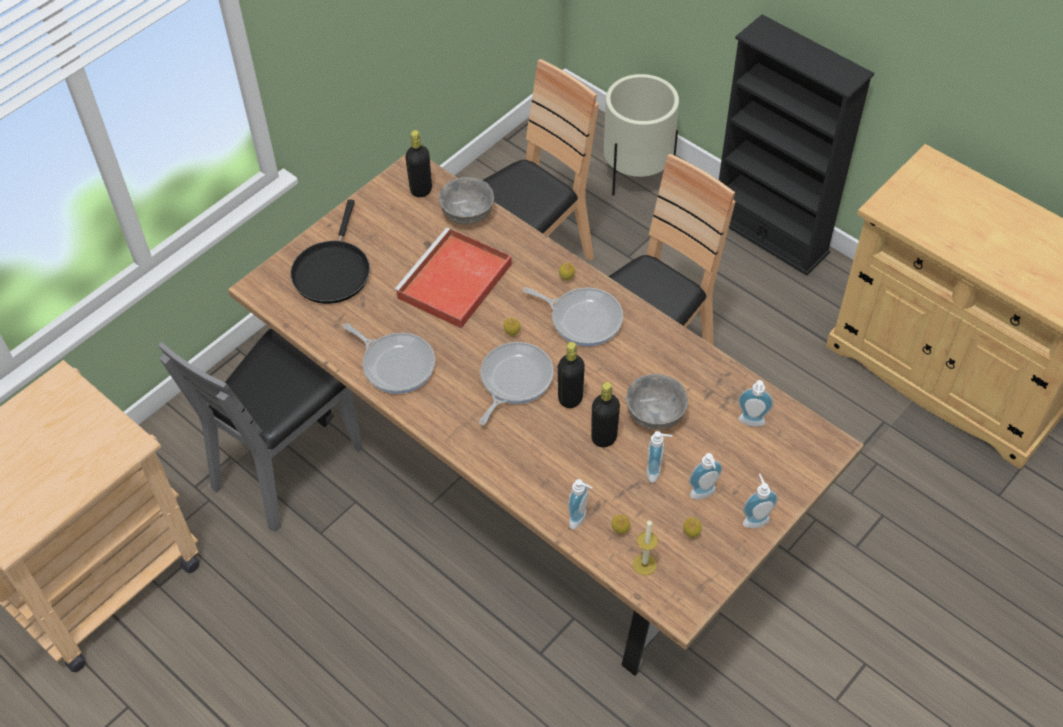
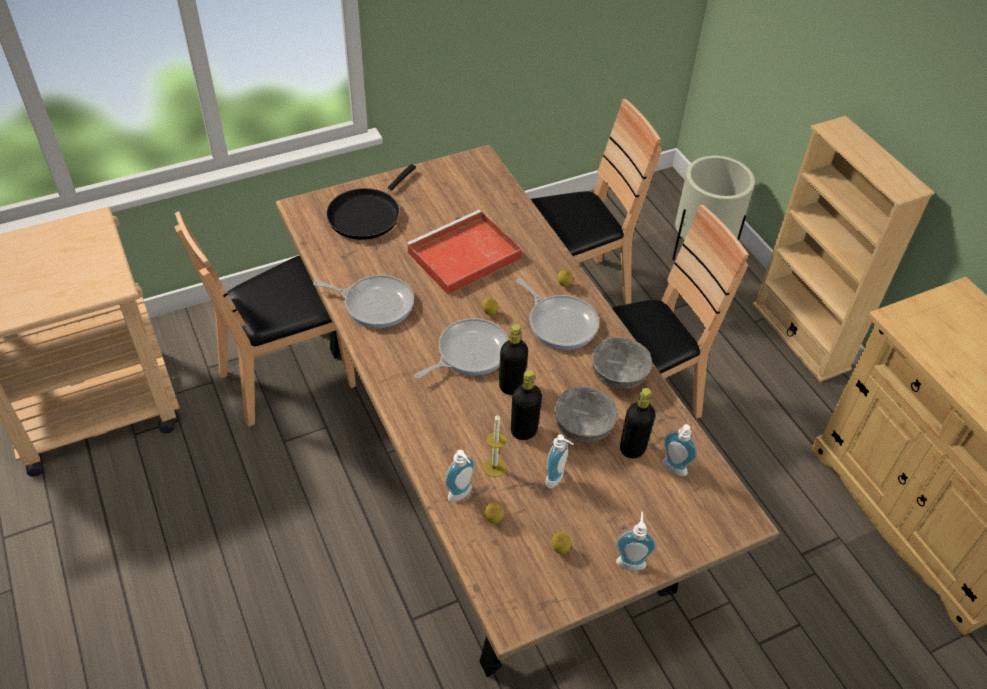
camera: 20 degrees right, 5 degrees down
(287, 465) = (288, 377): grey chair -> brown chair
(396, 364) = (375, 304): frying pan -> frying pan turned 45 degrees counterclockwise
(421, 190) = (477, 177): black bottle -> black bottle (632, 449)
(466, 214) = (505, 207): grey bowl -> grey bowl (617, 377)
(644, 564) = (499, 561): candle -> candle (494, 467)
(704, 495) = (591, 518): soap dispenser -> none
(769, 234) = (800, 336): black bookcase -> beige bookcase

